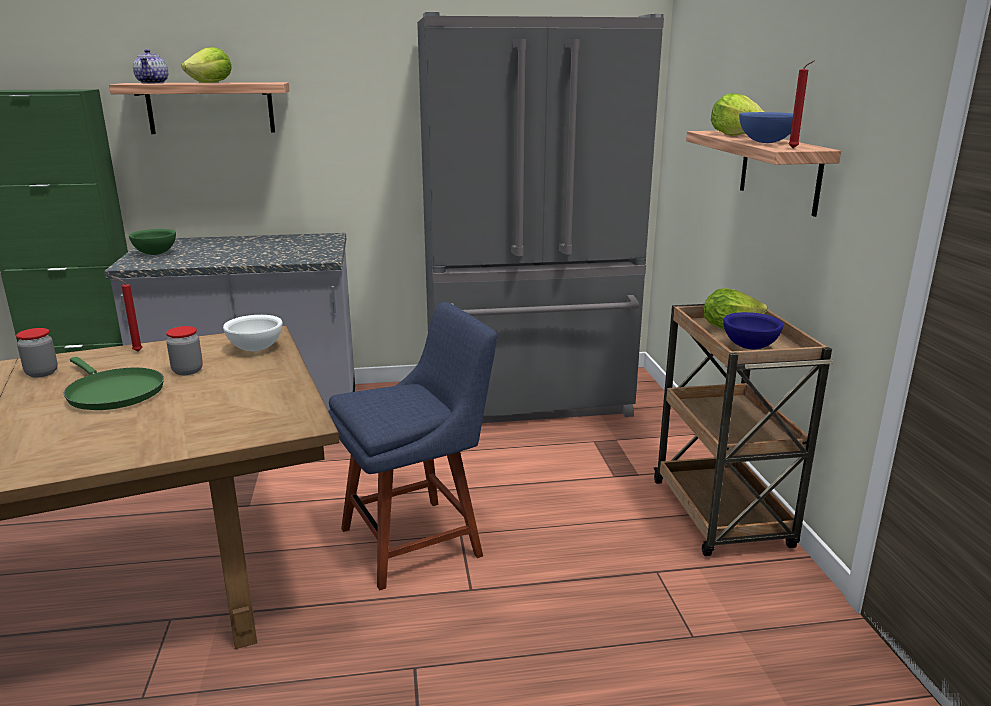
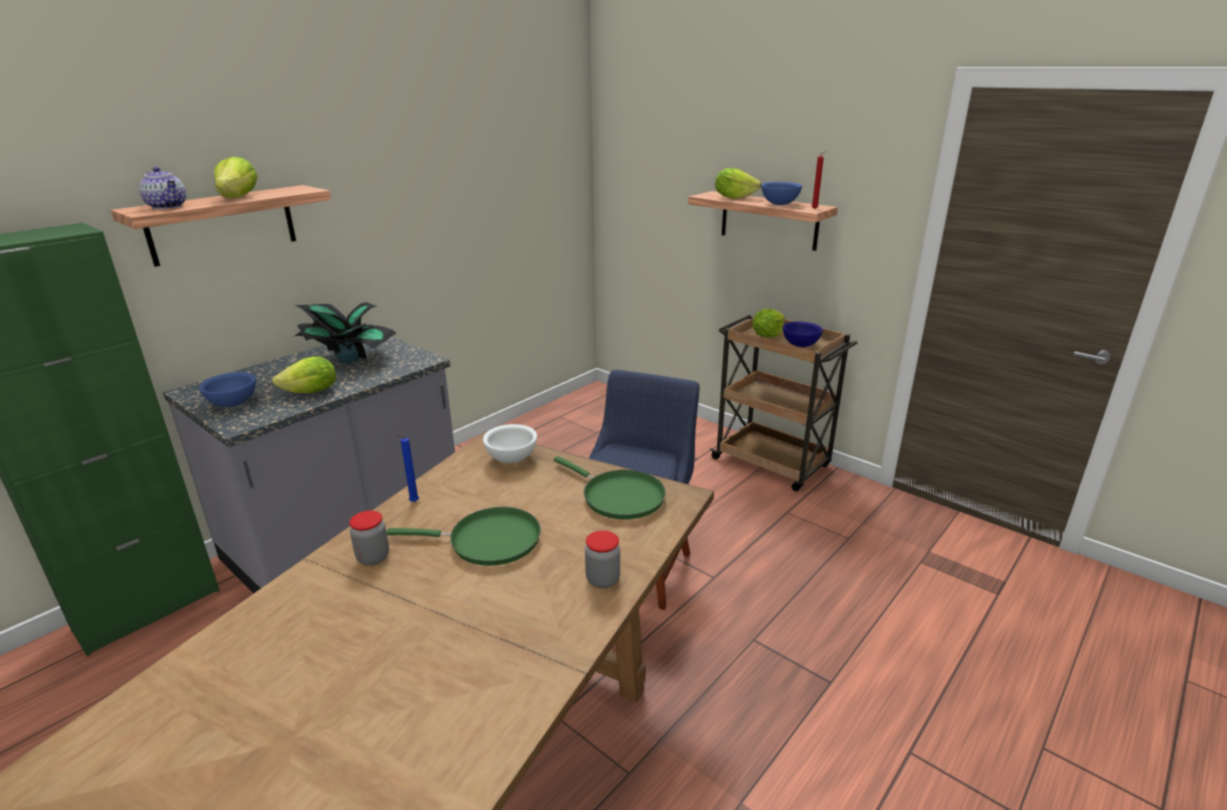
camera: 40 degrees left, 5 degrees up
(136, 351) = (412, 502): red candle -> blue candle
(155, 253) = (232, 404): green bowl -> blue bowl
(187, 371) = (503, 498): jar -> jar (603, 579)
(208, 259) = (312, 392): none -> lettuce
(257, 403) = (618, 497): none -> green frying pan
(280, 245) = (348, 359): none -> potted plant
(529, 400) = (557, 433): grey fridge -> none

